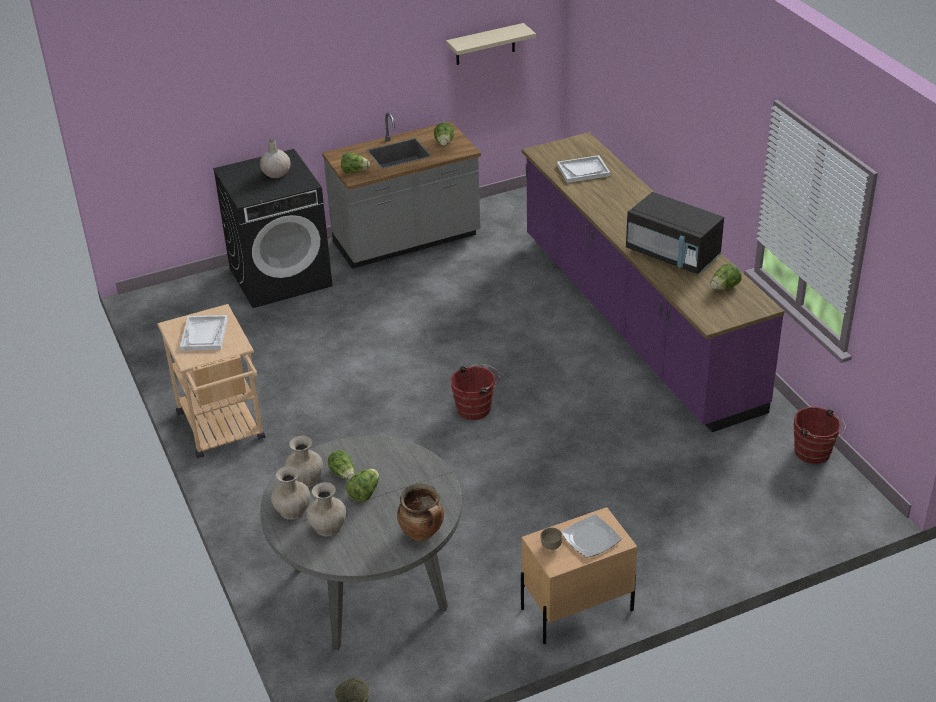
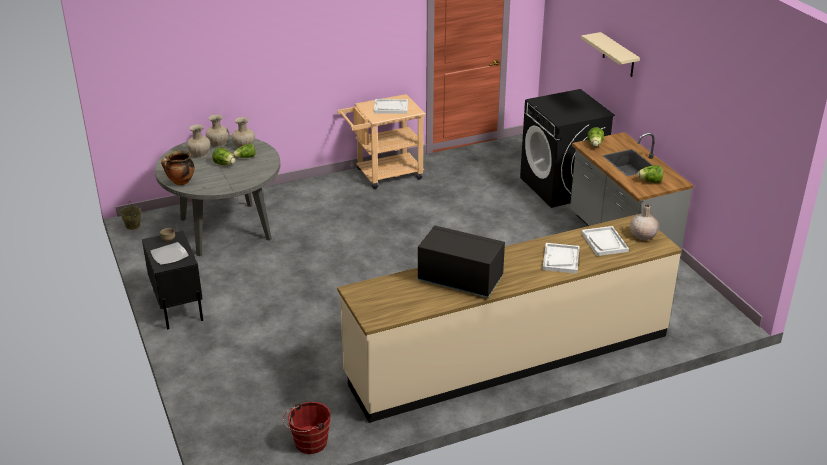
camera: 90 degrees right, 5 degrees down
(276, 173) = (574, 110): beige vase -> beige vase (642, 235)
(476, 408) = (395, 270): red bucket -> none
(485, 44) = (732, 142): beige shelf -> beige shelf (618, 55)
(576, 609) = (177, 305): beige nightstand -> black nightstand
(620, 195) = (560, 259): none -> white tray
(636, 321) = (508, 355): purple counter -> beige counter
(673, 254) = (460, 280): black microwave -> black microwave turned 75 degrees clockwise
(724, 287) = (405, 302): lettuce -> none

